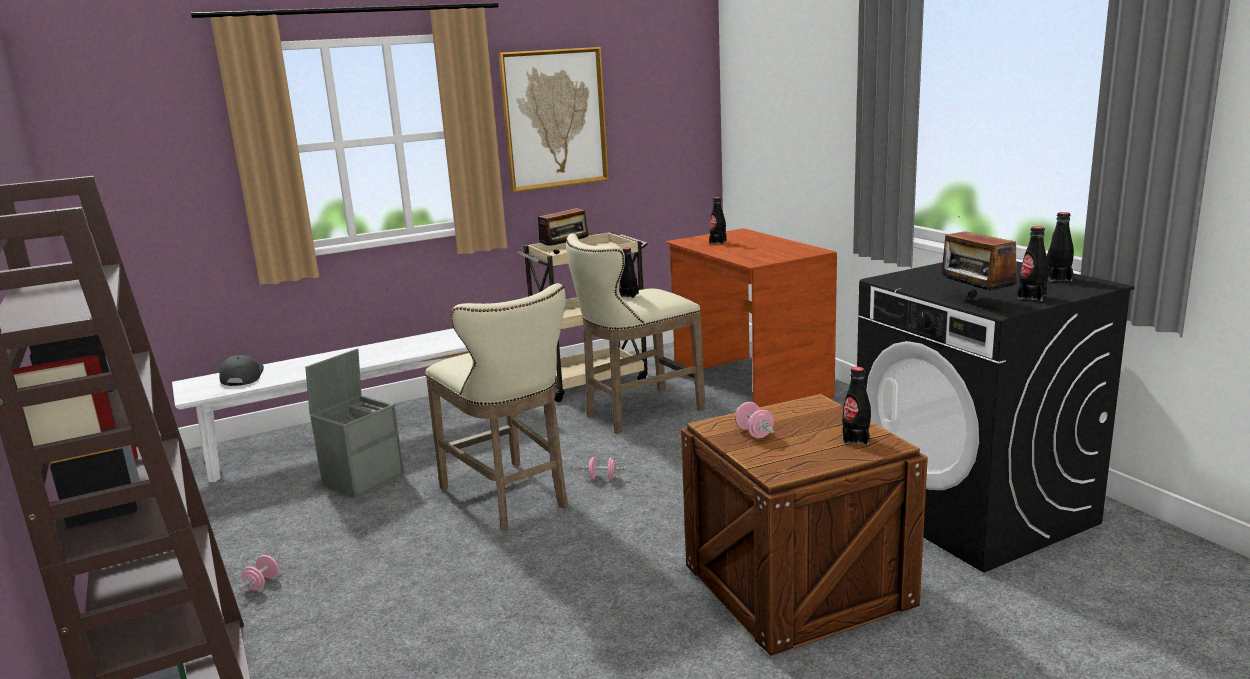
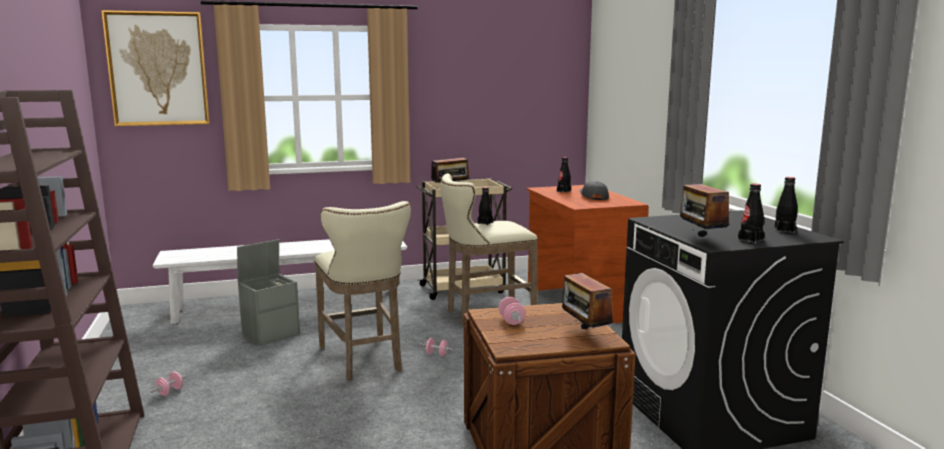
camera: 10 degrees right, 5 degrees down
(241, 377) = (204, 252): grey cap -> grey cap (593, 196)
(554, 119) = (456, 92): picture -> picture (158, 69)
(855, 439) = (584, 334): black bottle -> radio

